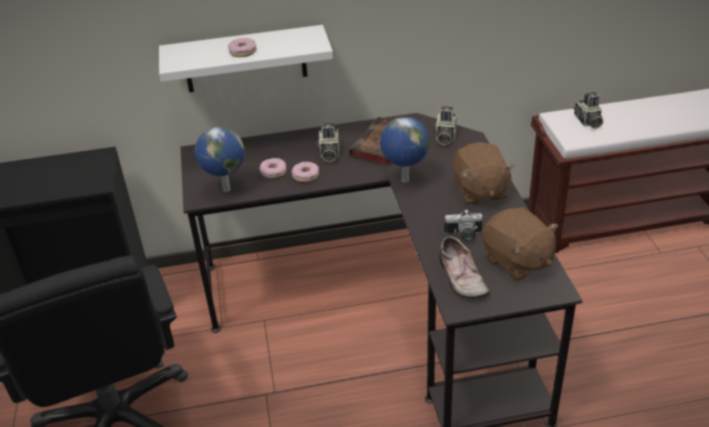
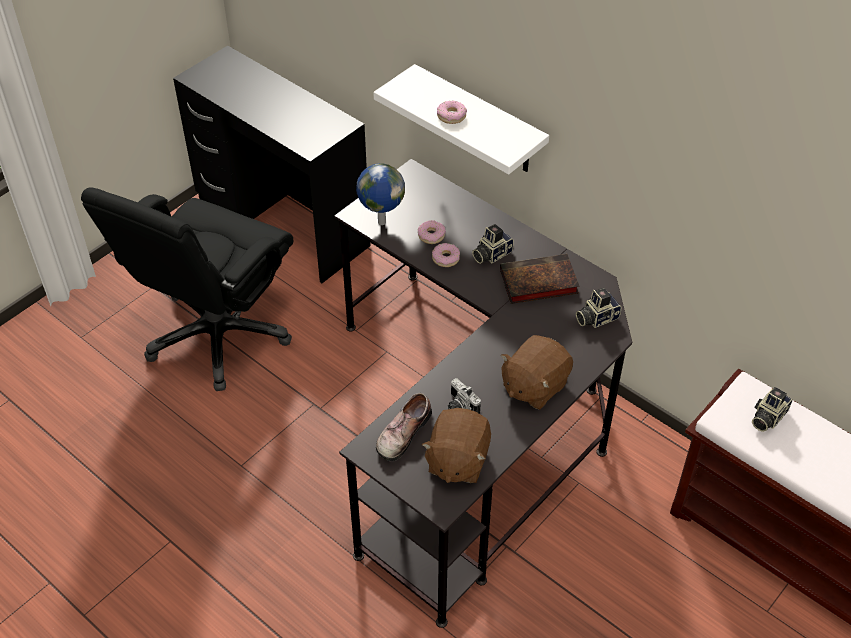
camera: 50 degrees right, 10 degrees up
(404, 181) = (500, 326): globe -> none

